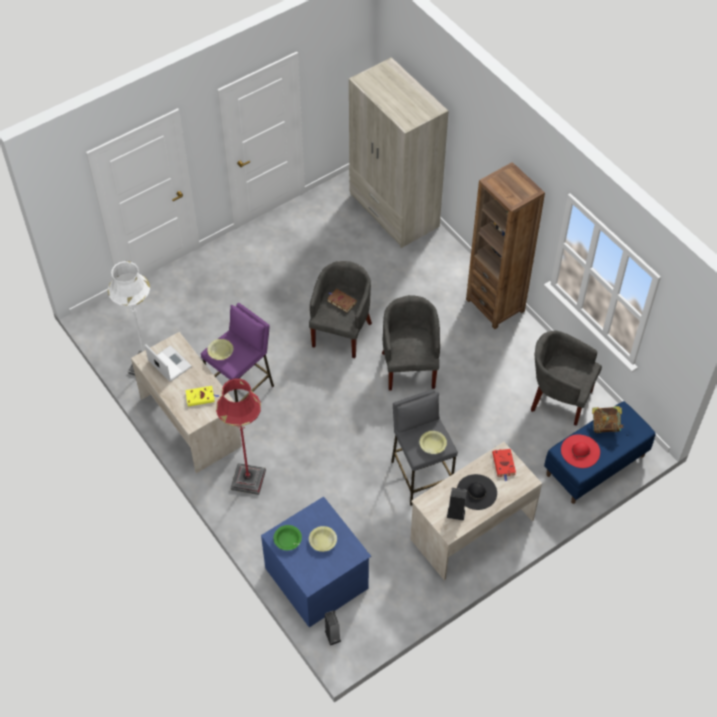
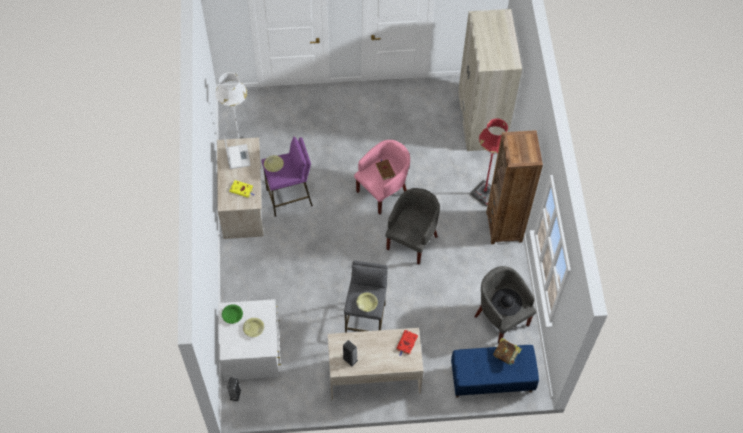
camera: 30 degrees right, 5 degrees up
(248, 480) = (253, 261): red floor lamp -> red floor lamp (484, 193)
(318, 577) = (252, 351): blue dresser -> white dresser
(341, 332) = (383, 191): grey armchair -> pink armchair
(476, 492) = (374, 352): black hat -> black hat (506, 302)
(580, 451) = (474, 363): red hat -> none

